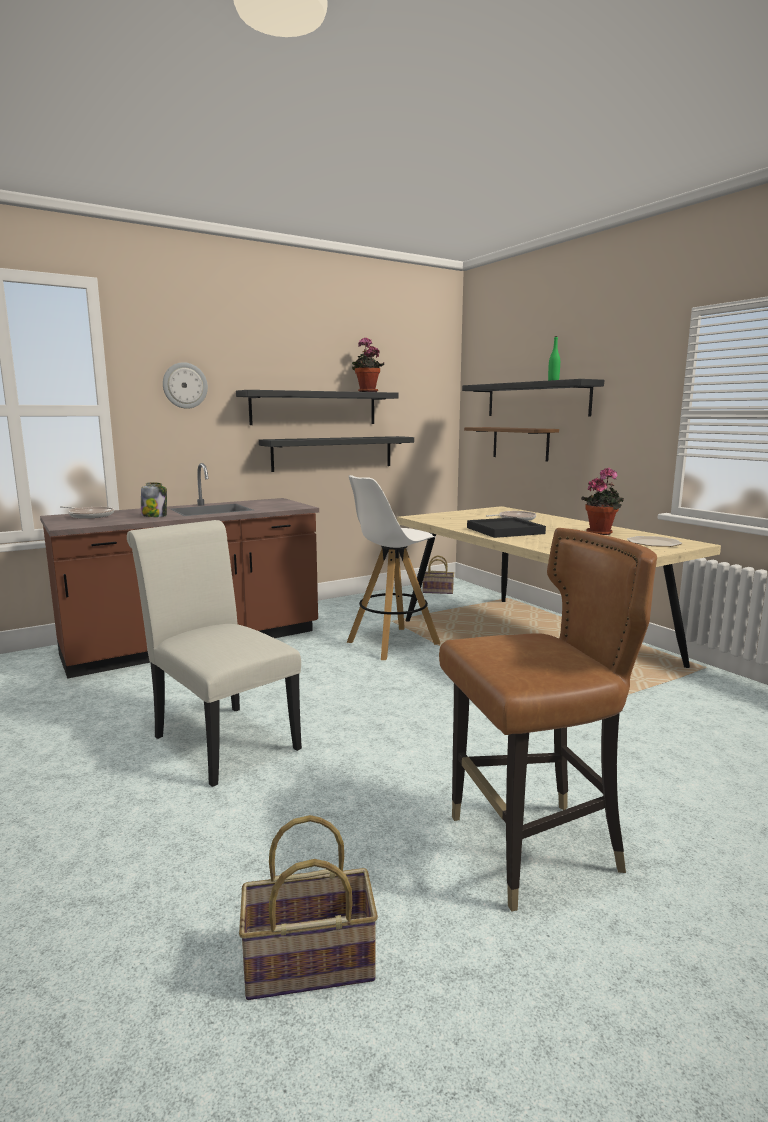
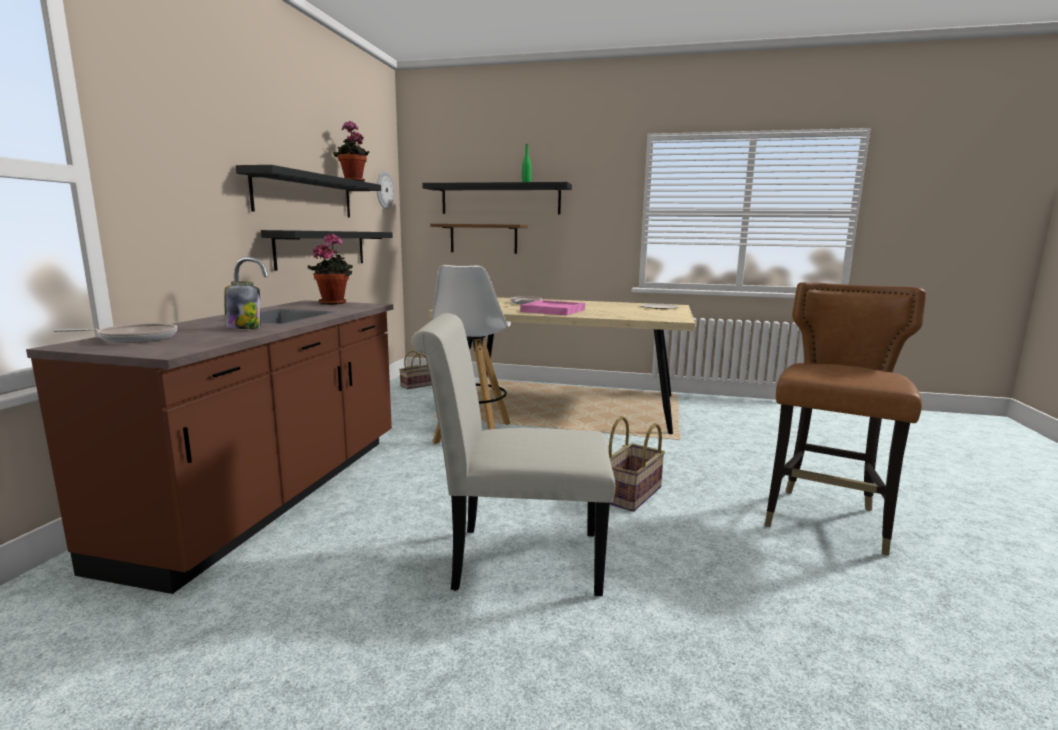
camera: 45 degrees left, 0 degrees up
(185, 385) = (181, 150): wall clock -> wall clock (384, 190)
(309, 965) = (907, 651): basket -> basket (632, 495)
(504, 530) = (552, 310): black tray -> pink tray
(601, 533) = (610, 305): potted plant -> potted plant (334, 303)

